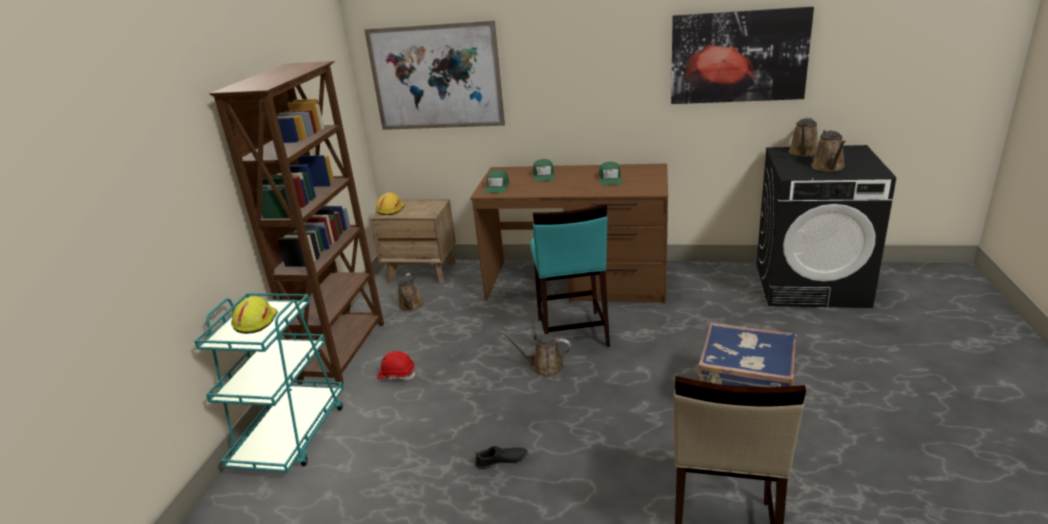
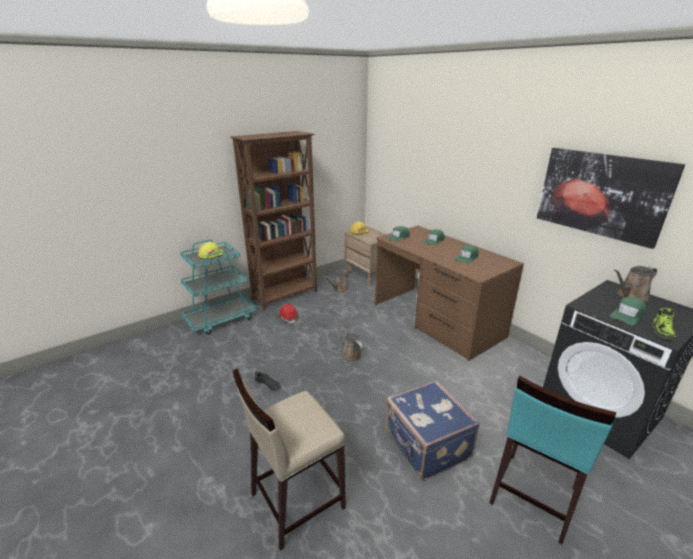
camera: 40 degrees right, 0 degrees up
(436, 77) = (402, 159): picture -> none
(571, 333) = (390, 345): turquoise stool -> turquoise stool (532, 495)
(828, 167) = (627, 315): brown watering can -> green cap
(867, 169) = (662, 331): none -> shoe

